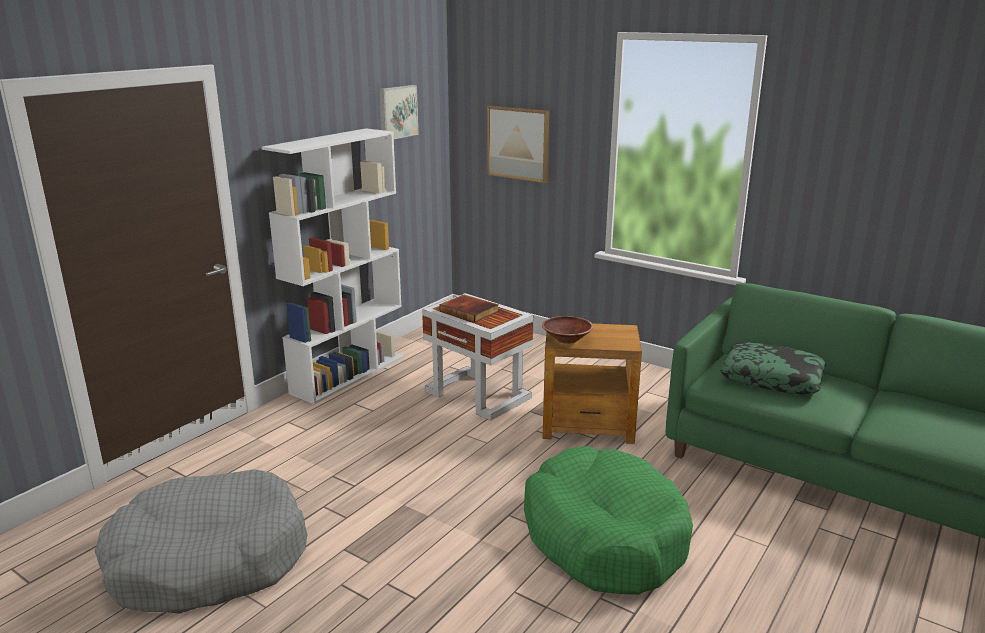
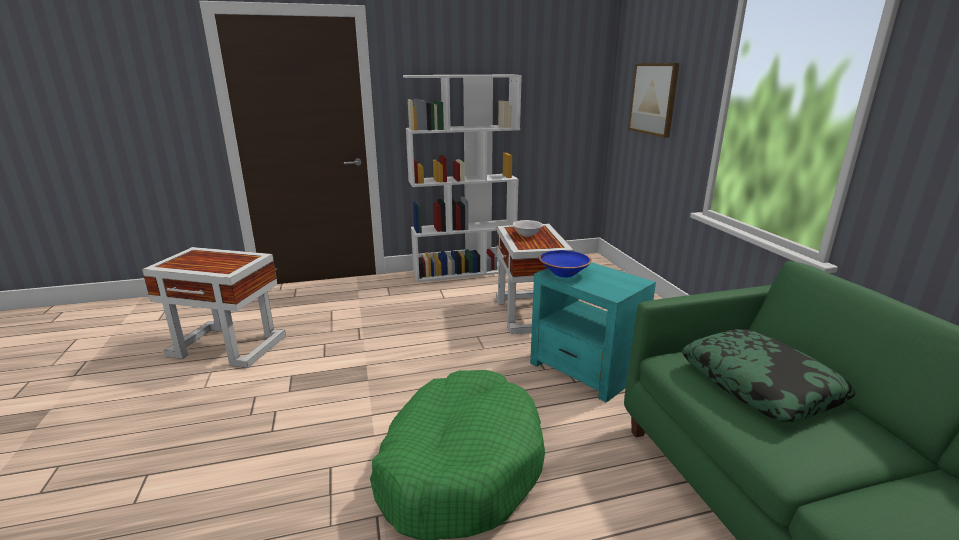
camera: 40 degrees right, 0 degrees up
(208, 560) = (228, 346): grey dog bed -> white side table
(397, 112) = (550, 65): picture -> none
(470, 311) = (527, 235): book -> white bowl
(567, 339) = (563, 273): brown bowl -> blue bowl
(588, 425) = (585, 369): brown side table -> turquoise side table

